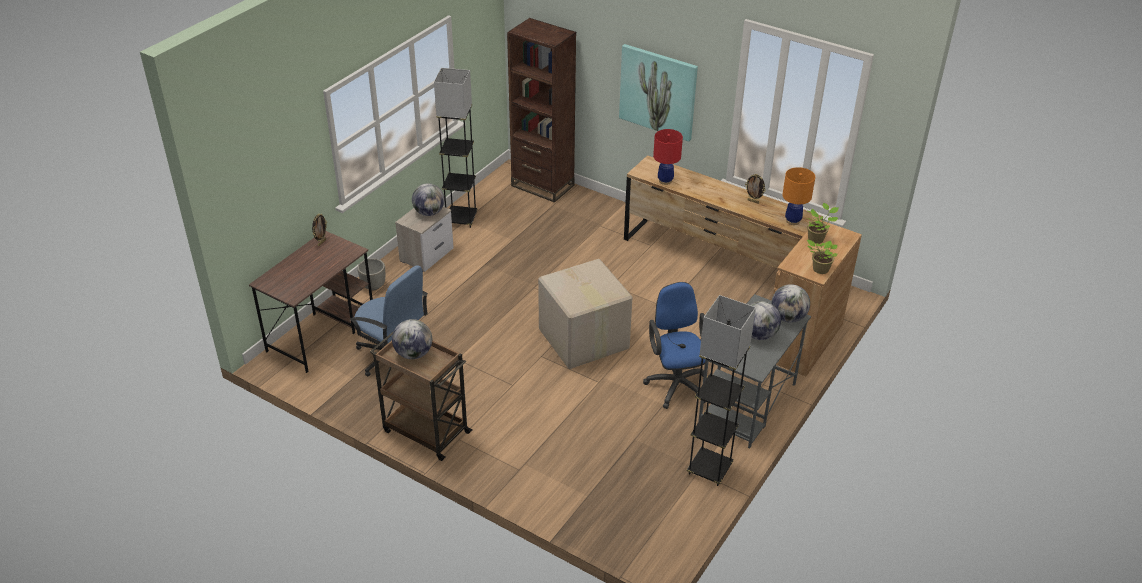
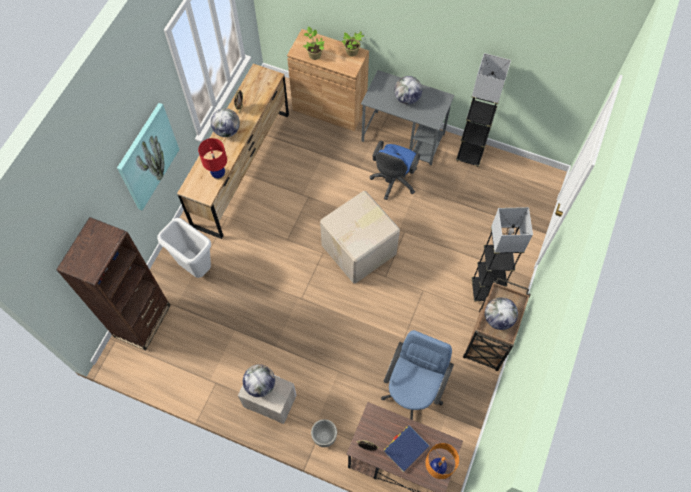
camera: 100 degrees left, 25 degrees up
(307, 266) = (406, 449): none -> blue book
(461, 219) = (208, 384): grey floor lamp -> grey floor lamp (484, 290)
(592, 220) = (195, 268): none -> white trash can
(676, 383) = (393, 182): blue office chair -> blue office chair turned 45 degrees counterclockwise
(788, 318) = (383, 82): globe -> globe (227, 130)
(792, 221) = (263, 82): orange table lamp -> orange table lamp (436, 468)

